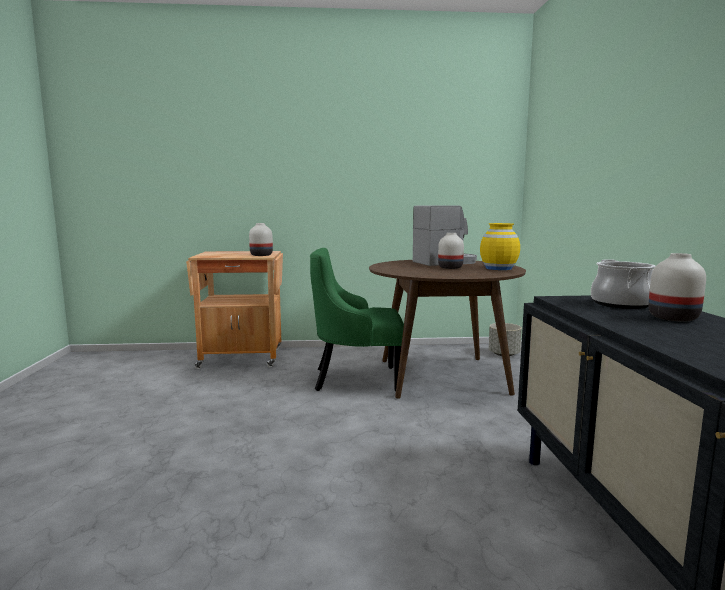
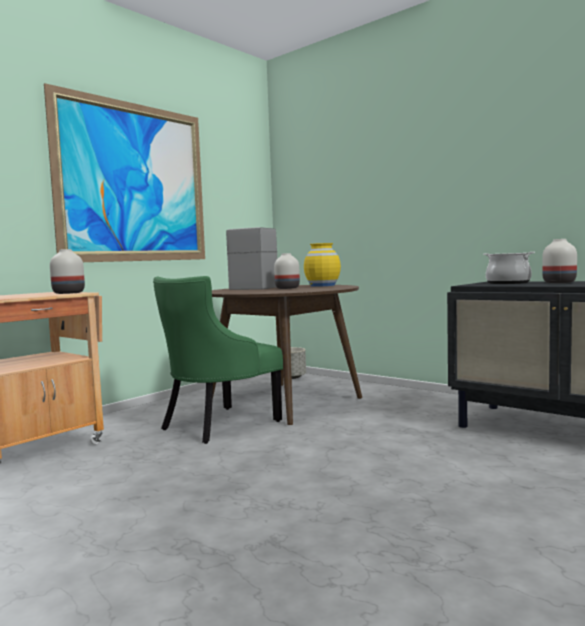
camera: 45 degrees left, 5 degrees down
(357, 162) = (134, 182): none -> picture

